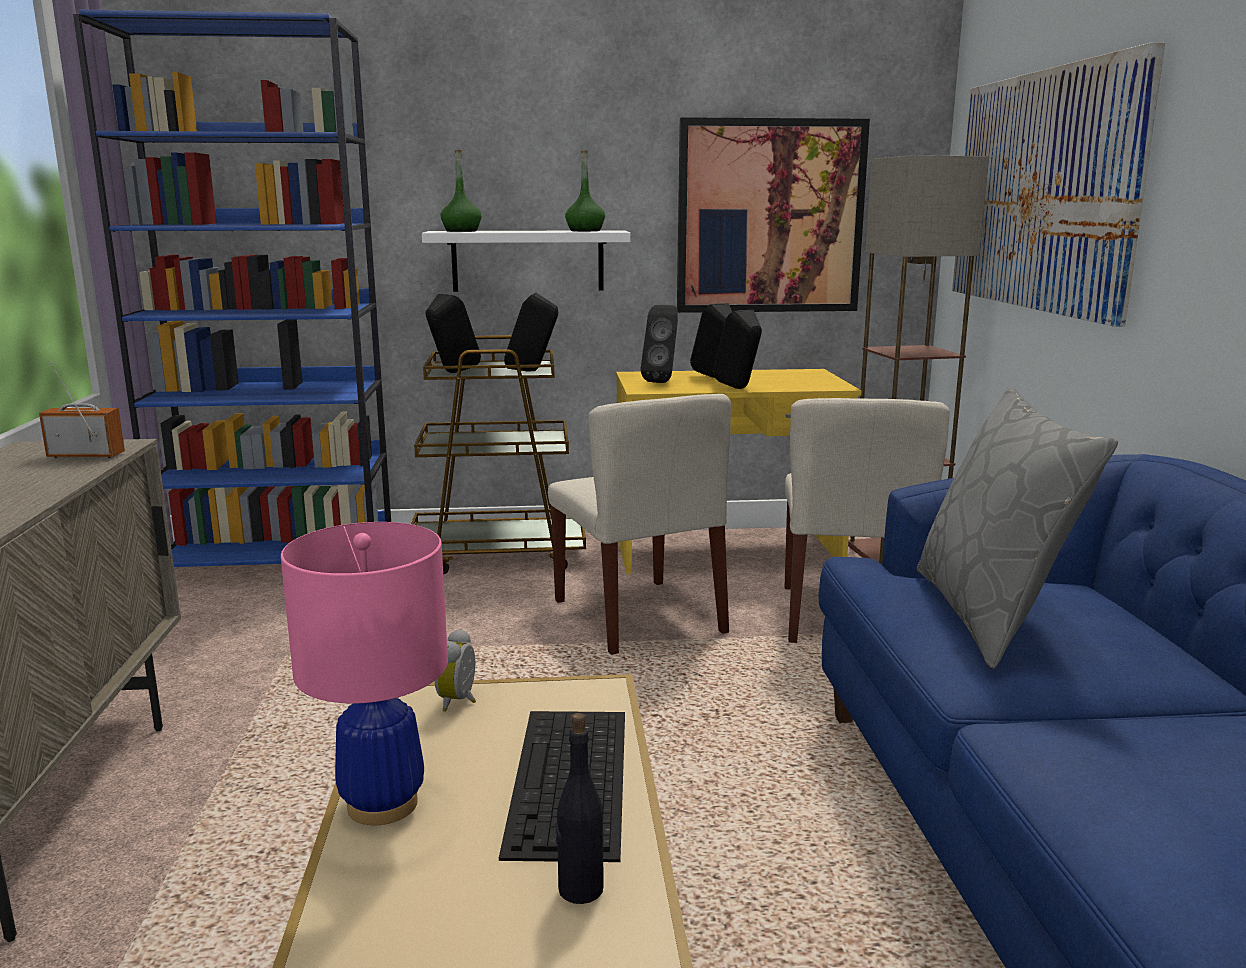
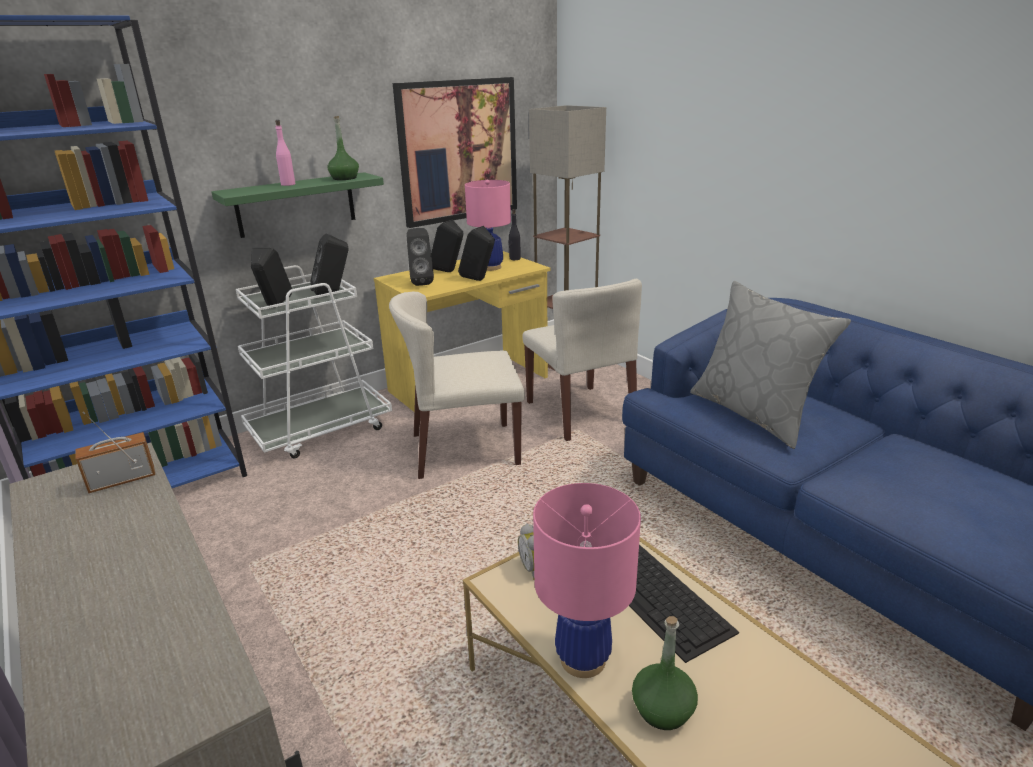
camera: 30 degrees left, 10 degrees up
(461, 231) = (249, 190): green bottle -> green bottle (662, 709)
(499, 554) = (321, 429): brown cart -> white cart
(513, 230) = (288, 184): none -> pink bottle
(528, 261) = (296, 205): white shelf -> green shelf
(580, 889) = (740, 659): black bottle -> black bottle (514, 259)
(639, 616) = (464, 450): beige chair -> beige chair turned 135 degrees clockwise
(777, 380) = (491, 267): none -> pink table lamp
(1043, 191) = (652, 133): picture -> none

